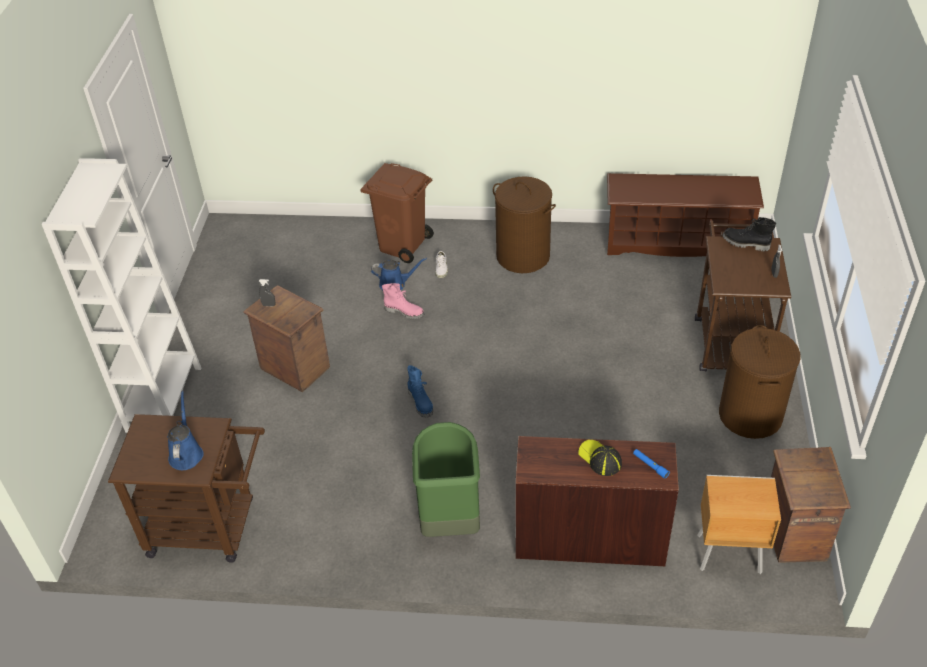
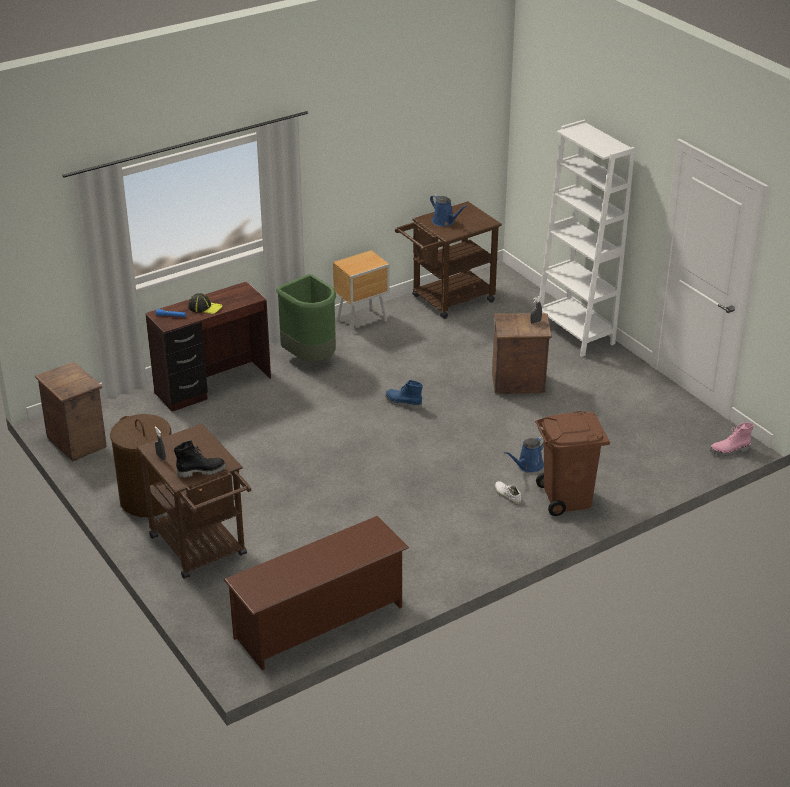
camera: 140 degrees right, 10 degrees down
(404, 312) = (492, 450): pink boot -> pink boot (730, 451)
(523, 256) = (450, 539): brown laundry basket -> none
(727, 553) = (117, 414): brown nightstand -> brown nightstand (363, 321)

